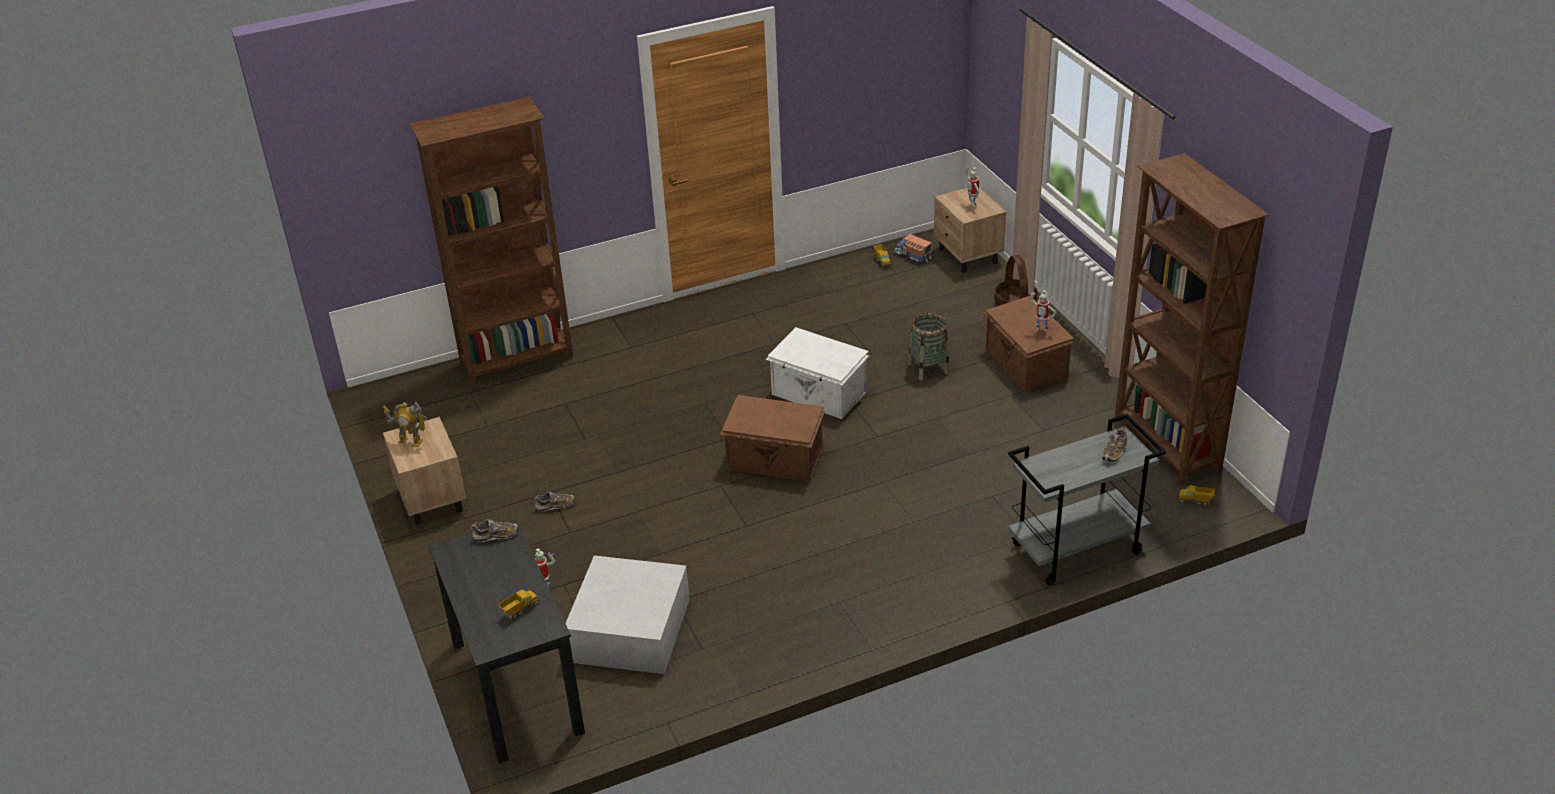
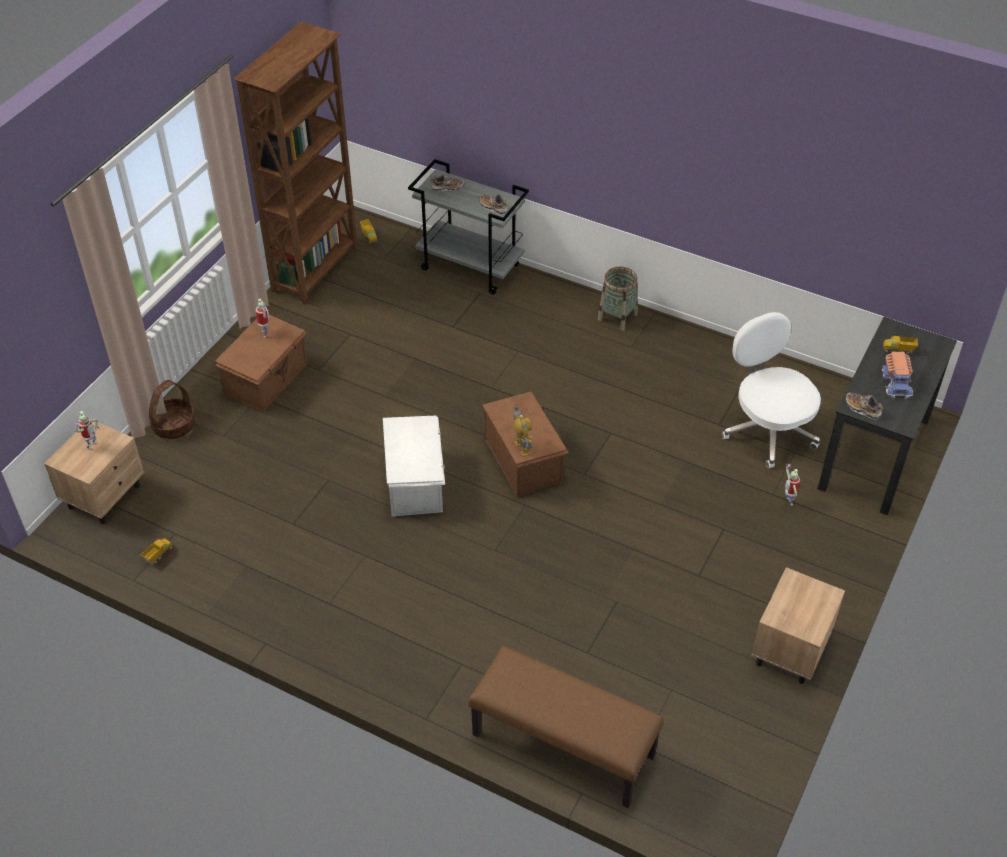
camera: 130 degrees left, 10 degrees up
(410, 441) = (807, 615): toy robot -> toy robot (522, 447)
(518, 360) = (562, 746): brown bookcase -> brown bench
(555, 505) = (708, 560): shoe -> shoe (493, 207)
(630, 630) = (768, 430): white storage box -> white office chair
(913, 255) = (130, 537): toy truck -> toy truck (896, 383)
(928, 368) = (320, 433): basket -> basket (617, 317)

